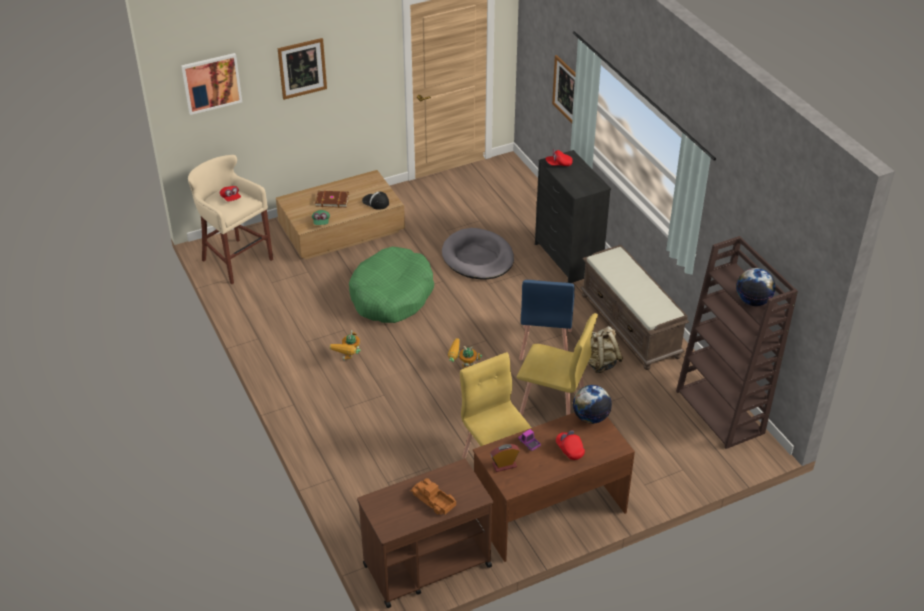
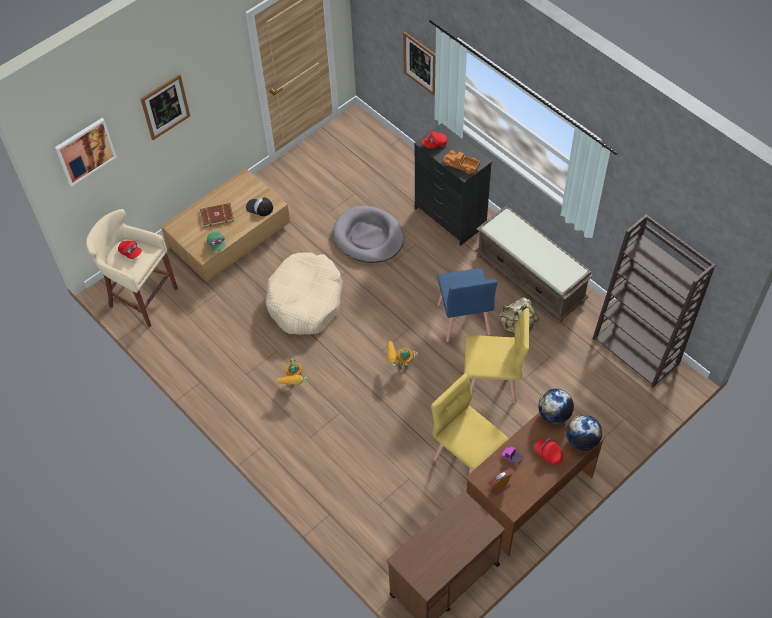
camera: 15 degrees left, 15 degrees up
(391, 295) = (305, 301): green dog bed -> beige dog bed
(433, 500) = (453, 543): toy truck -> toy truck (461, 165)
(753, 301) = (671, 274): globe -> globe (582, 440)

